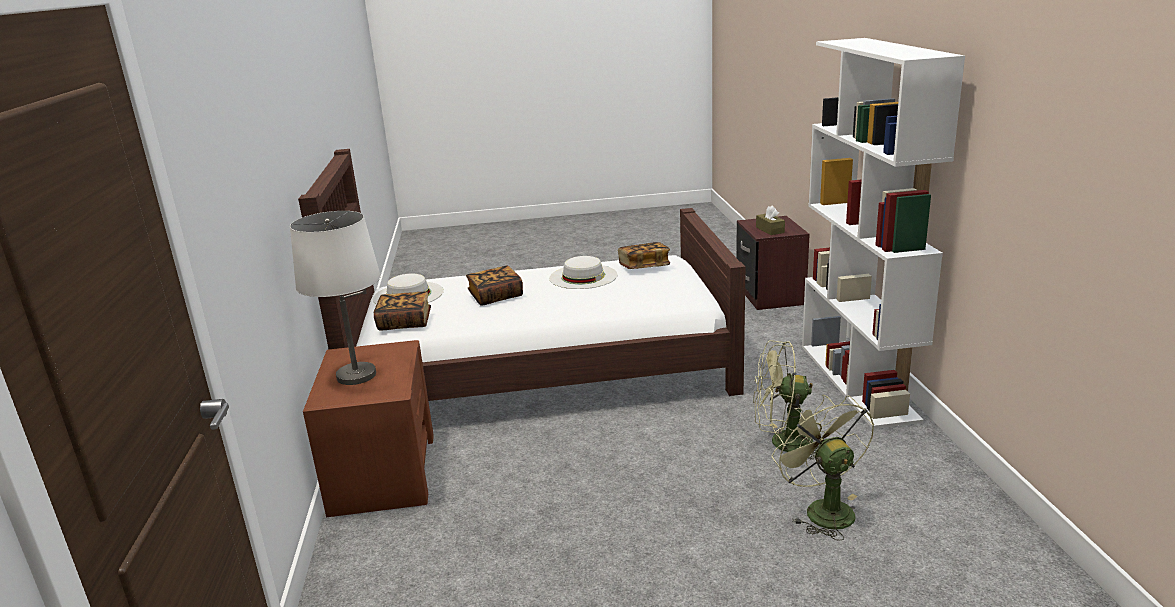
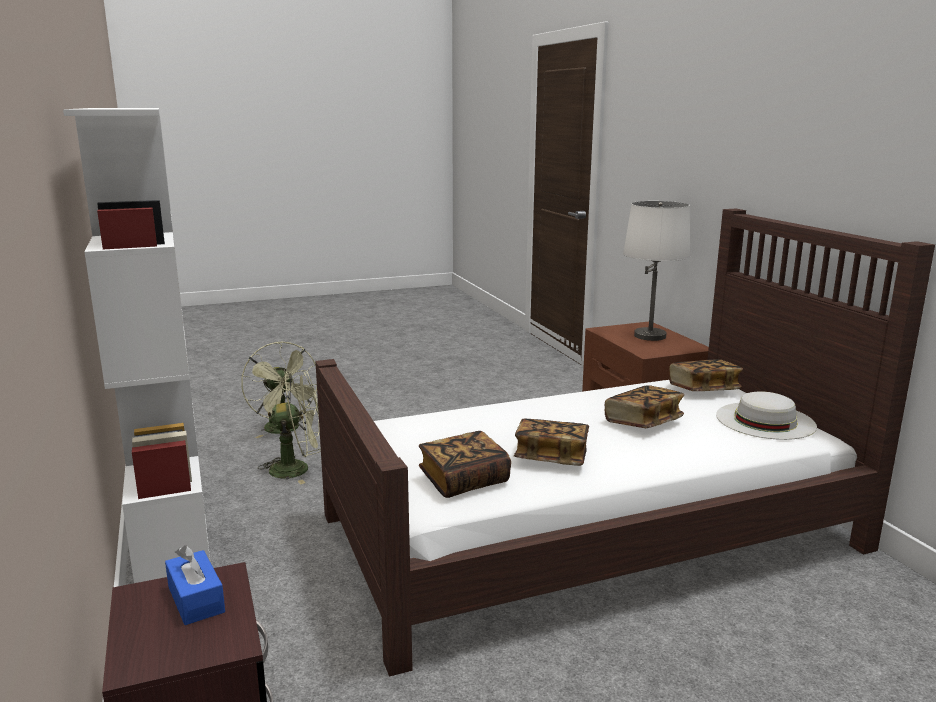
camera: 165 degrees right, 5 degrees down
(583, 276) = (551, 458): white hat -> book
(770, 230) = (196, 599): brown tissue box -> blue tissue box

